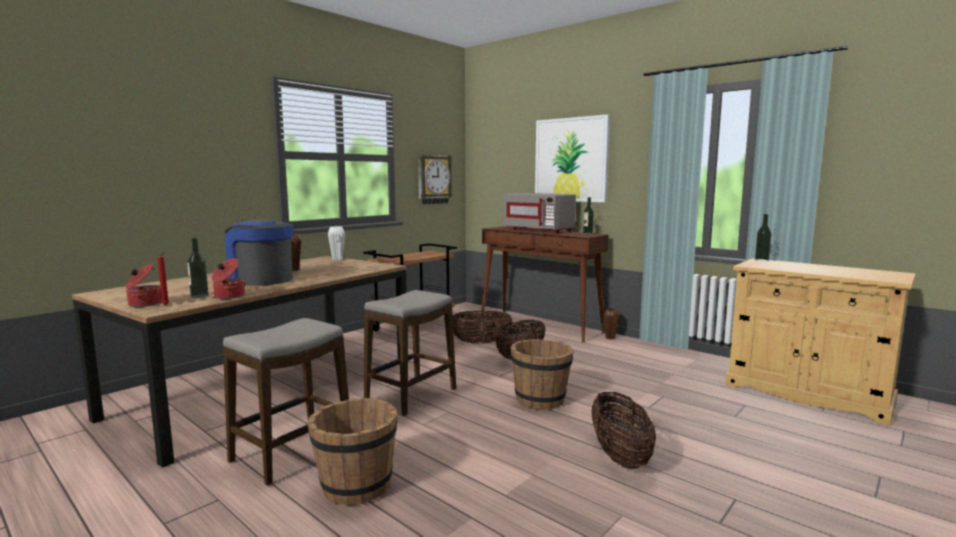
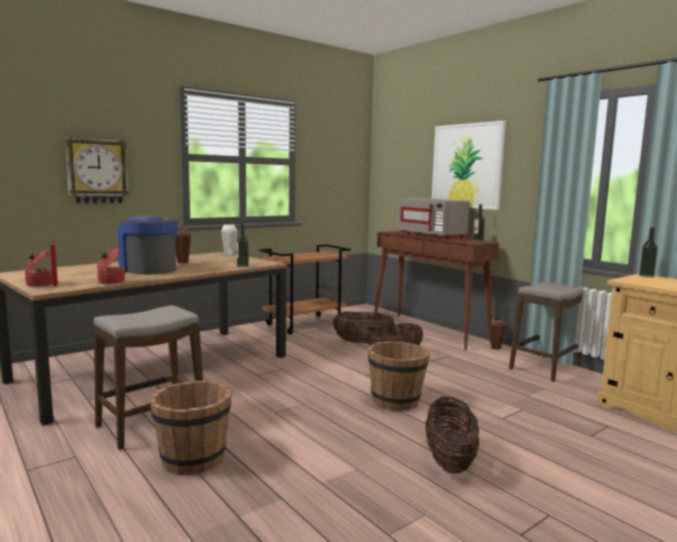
camera: 10 degrees right, 0 degrees up
(199, 296) = (87, 280): bottle -> bottle (242, 266)
(411, 395) = (276, 385): stool -> stool (545, 368)
(433, 179) = (336, 183): wall clock -> wall clock (97, 171)

